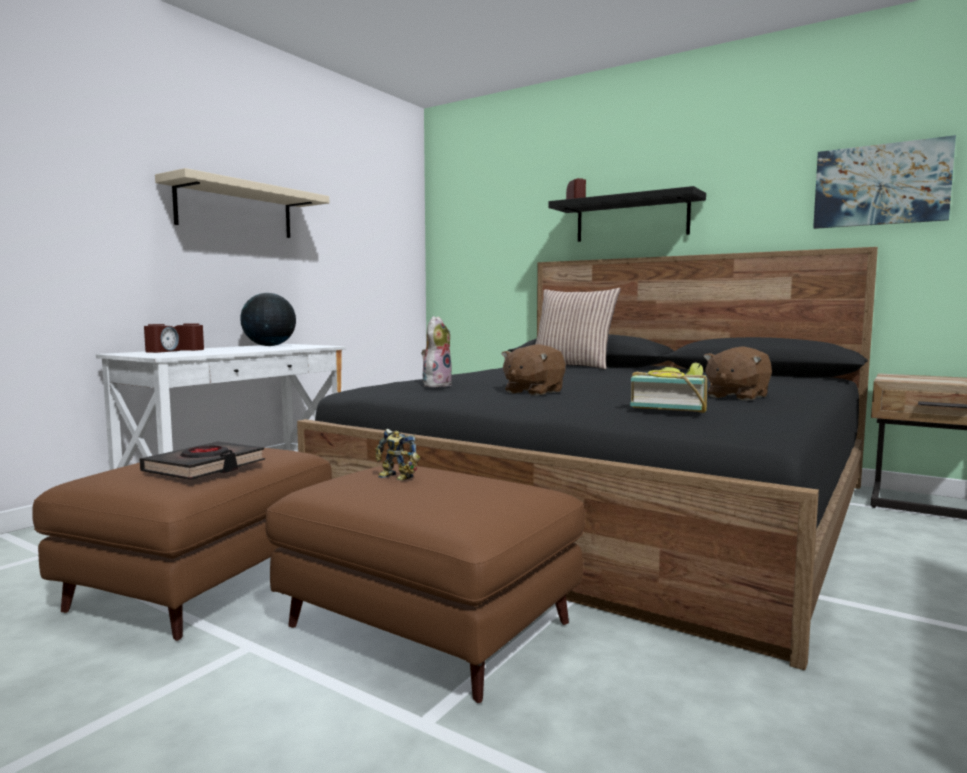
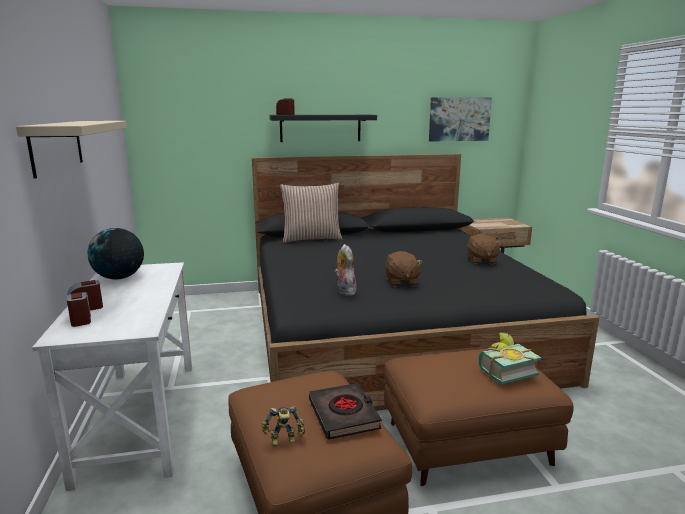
camera: 45 degrees left, 10 degrees up
(395, 478) = (452, 372): toy robot -> toy robot (284, 441)
(669, 408) = (500, 283): book -> book (504, 371)

